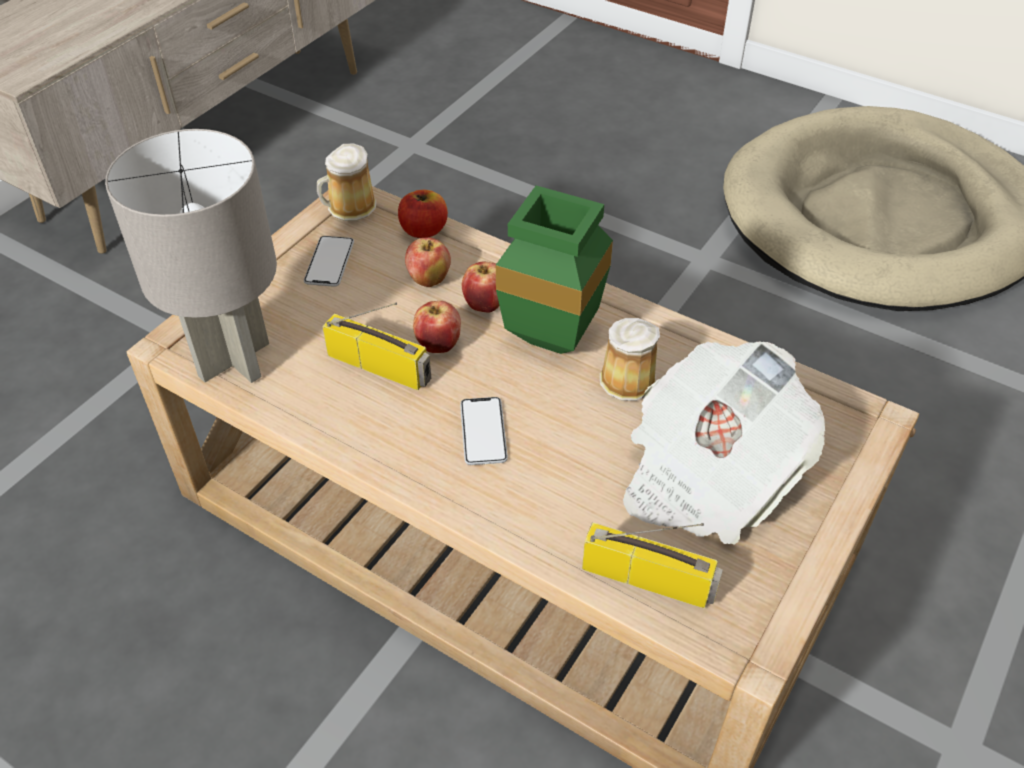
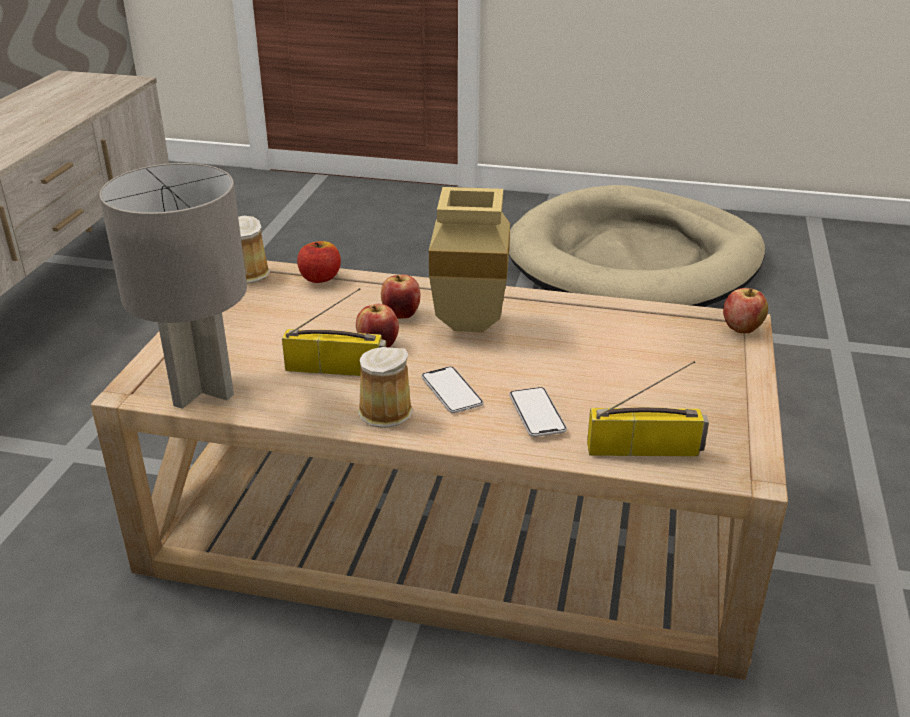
camera: 20 degrees left, 15 degrees down
(329, 262) = (248, 312): phone -> phone (537, 413)
(428, 280) = (343, 308): apple -> apple (741, 329)
(557, 338) = (474, 323): green vase -> beige vase
(626, 378) = (544, 336): mug -> mug (383, 410)
(707, 473) = (644, 379): newspaper -> none

